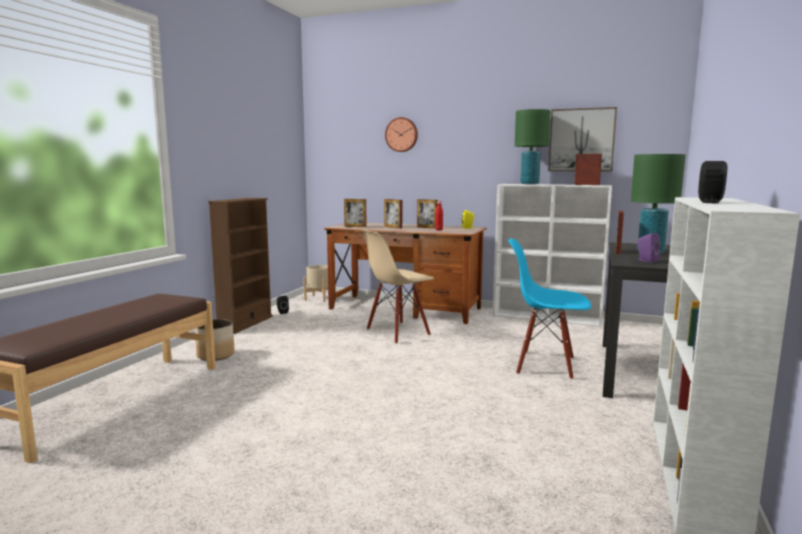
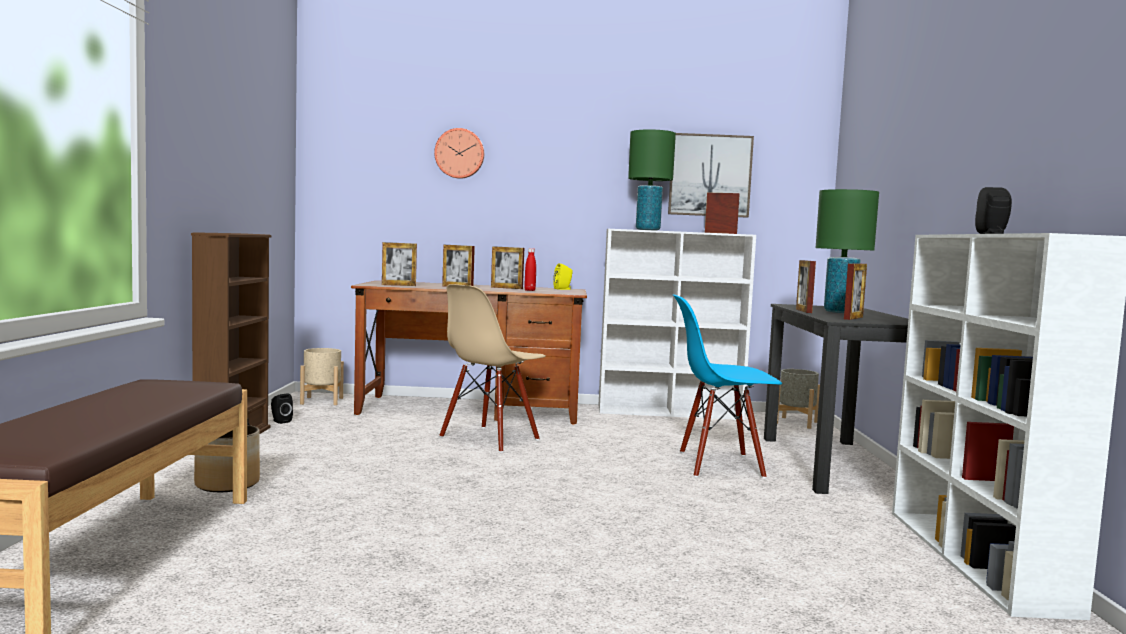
camera: 20 degrees left, 5 degrees down
(643, 331) = (796, 423): none -> grey planter
(646, 260) = (853, 318): purple speaker -> picture frame

